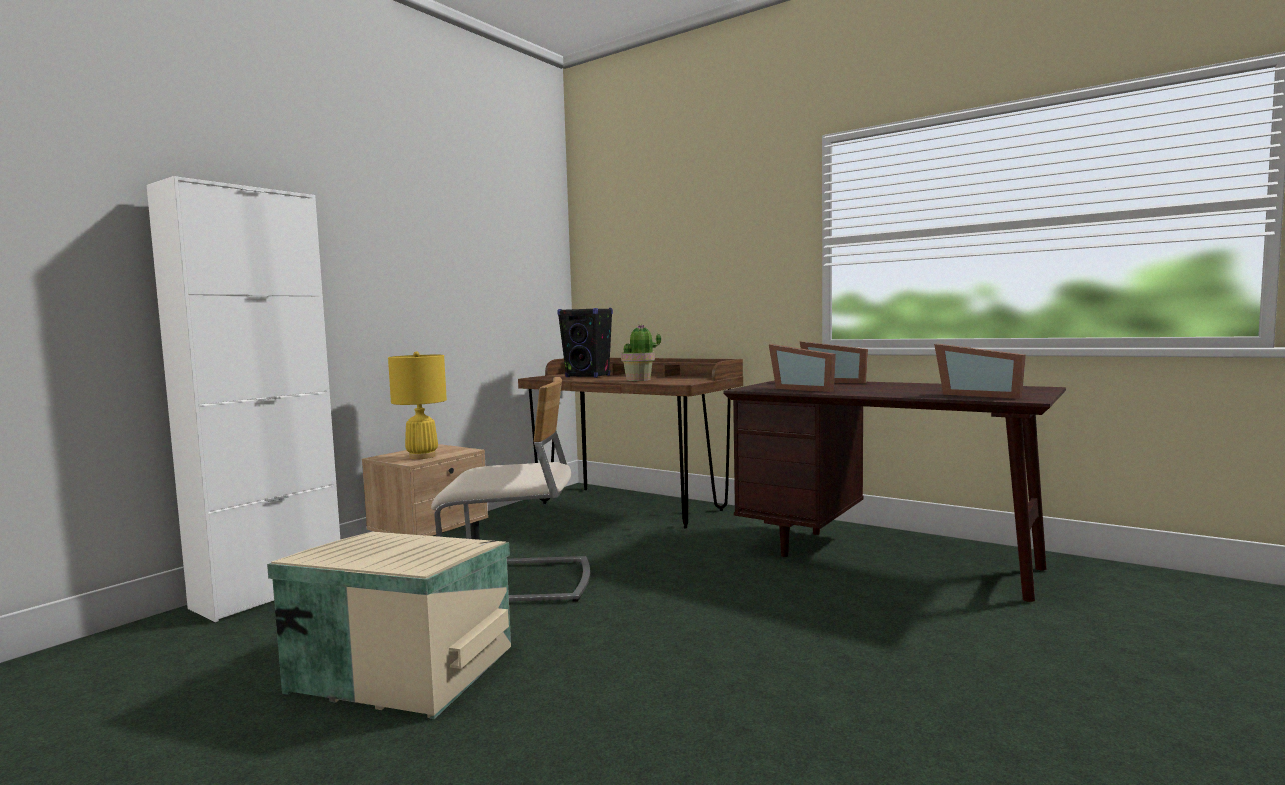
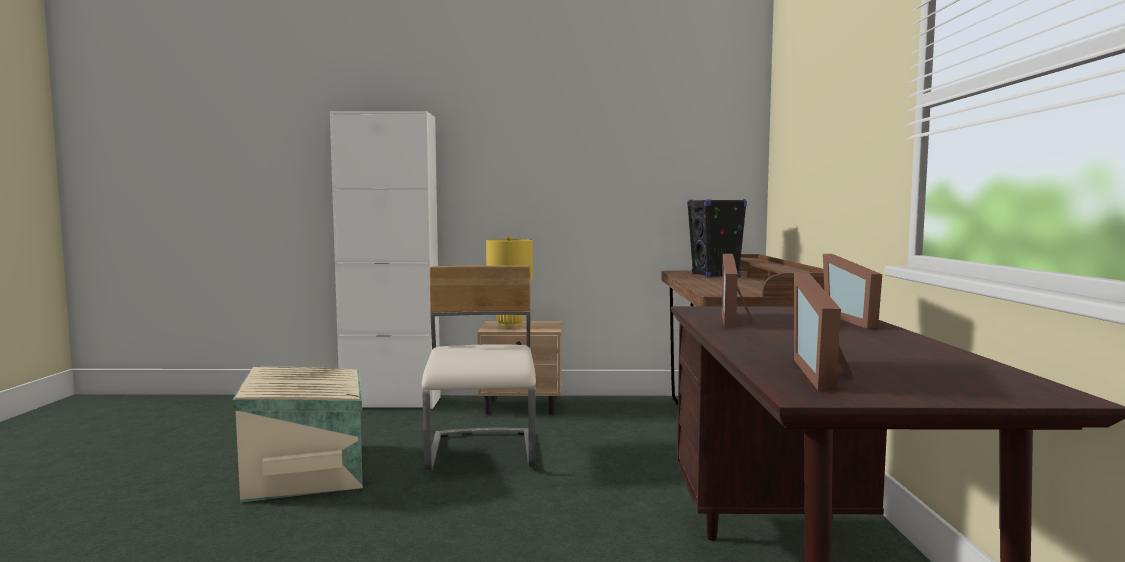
camera: 55 degrees right, 0 degrees up
(520, 583) = (483, 453): beige chair -> beige chair turned 150 degrees counterclockwise
(639, 379) = (716, 284): potted plant -> none

